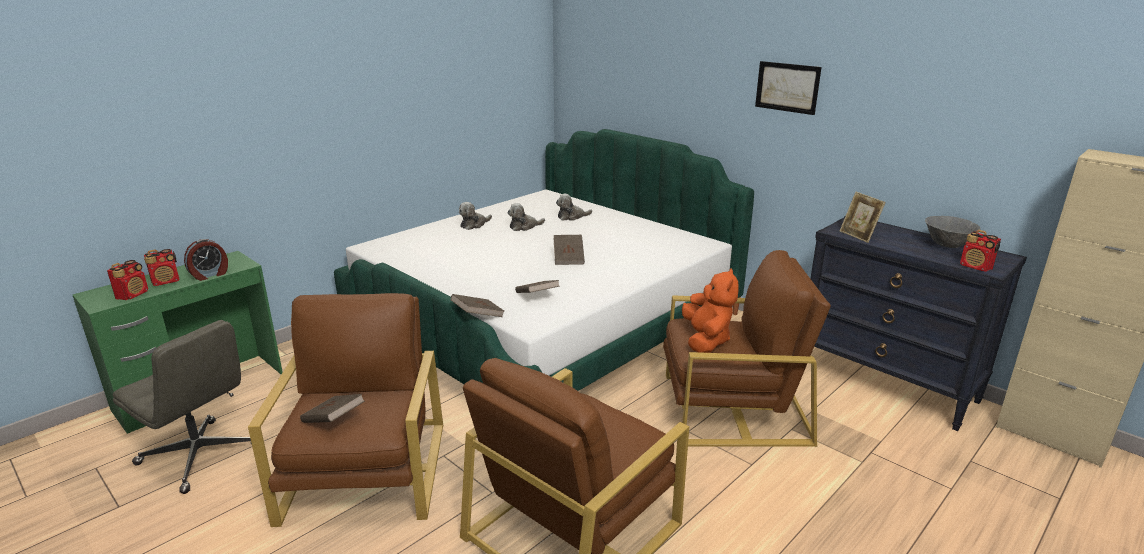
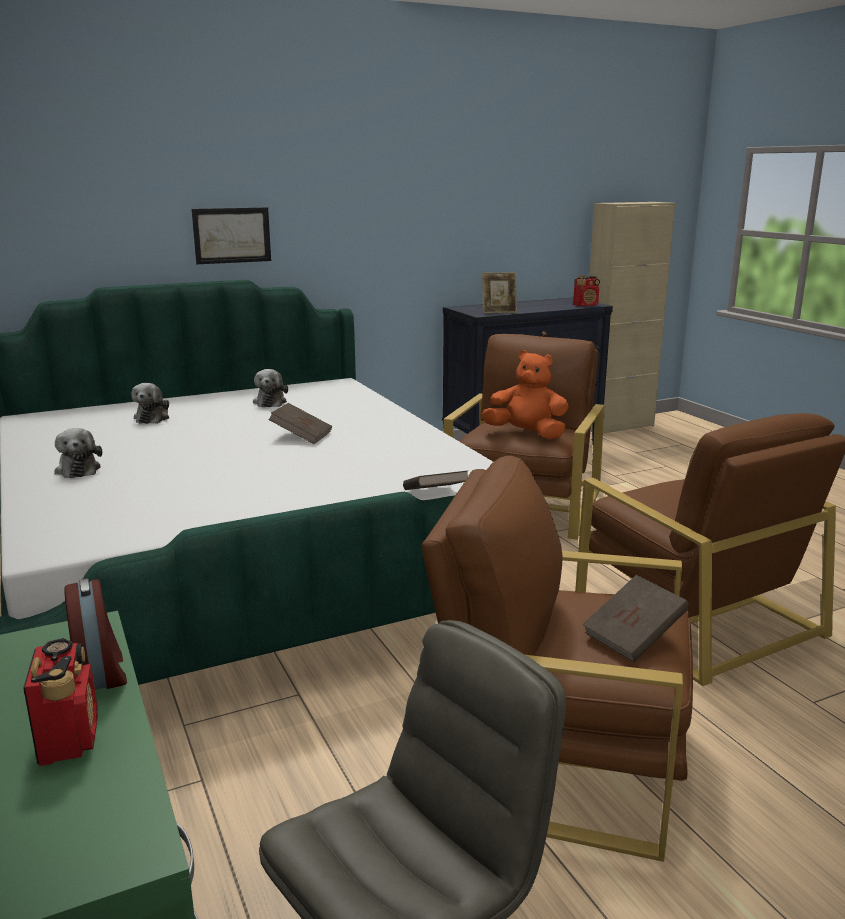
camera: 70 degrees left, 5 degrees down
(133, 295) = (111, 791): radio -> none
(524, 227) = (145, 443): plush toy -> plush toy (270, 402)
(537, 296) = (404, 463): brown book -> none
(787, 87) = (358, 187): picture -> picture (232, 235)
(947, 246) = (539, 303): grey bowl -> none

